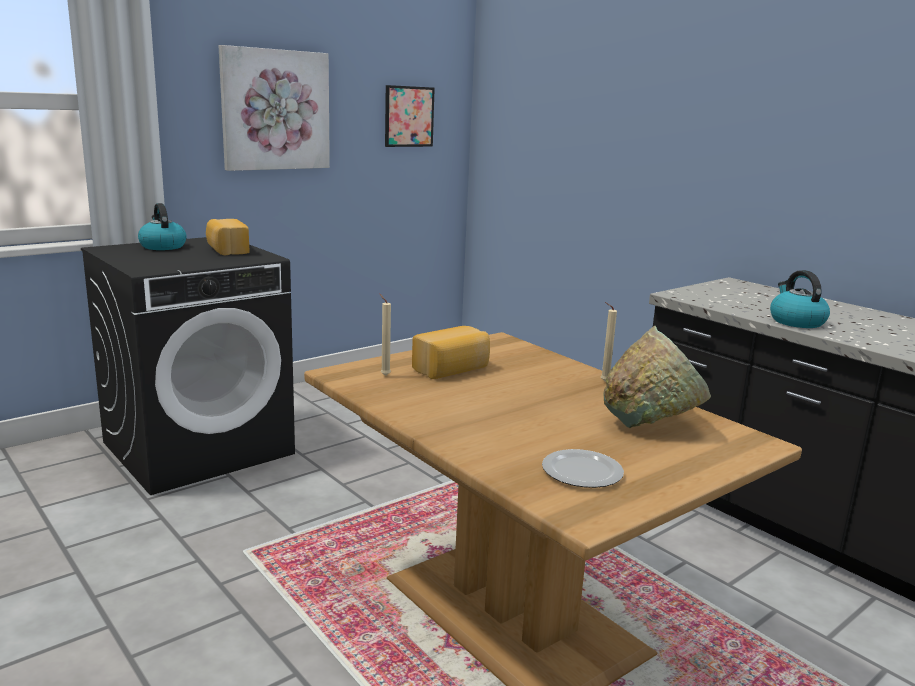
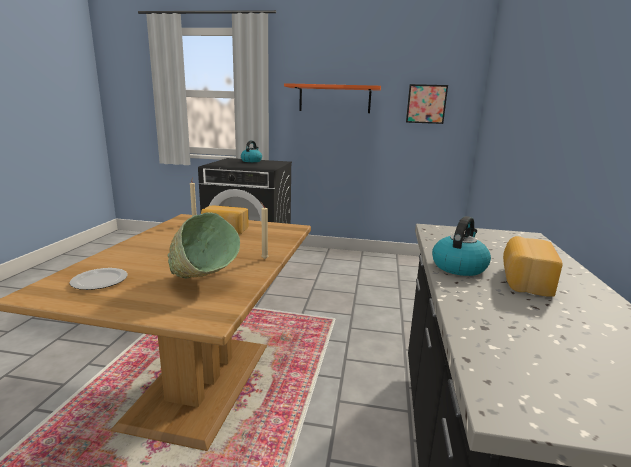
camera: 50 degrees right, 0 degrees up
(226, 250) = (266, 165): bread -> bread (524, 280)
(275, 110) = (334, 99): picture -> orange shelf

